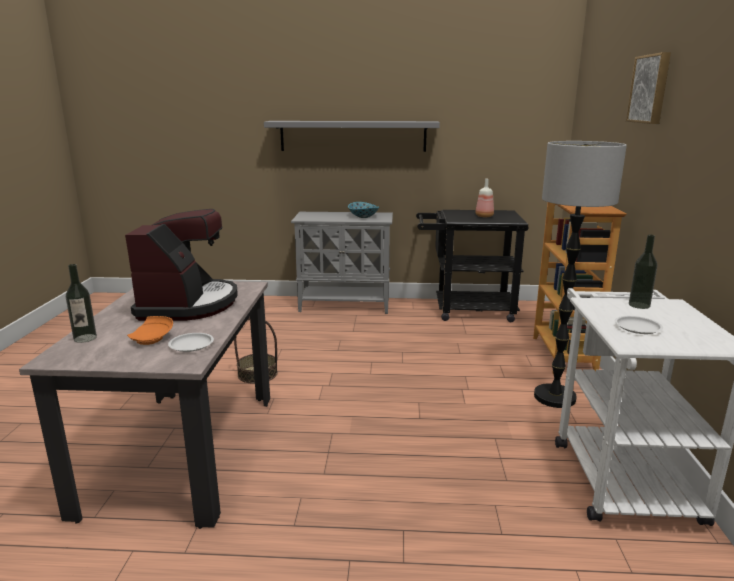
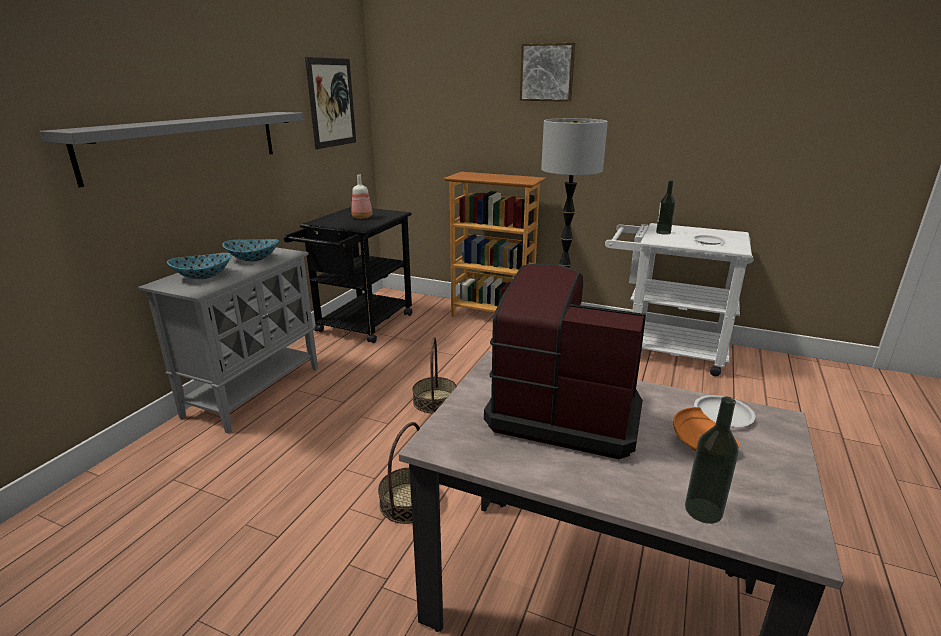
camera: 70 degrees left, 5 degrees up
(324, 215) = (203, 276): none -> bowl
(379, 359) = (435, 401): none -> basket
(509, 117) = (332, 103): none -> picture

